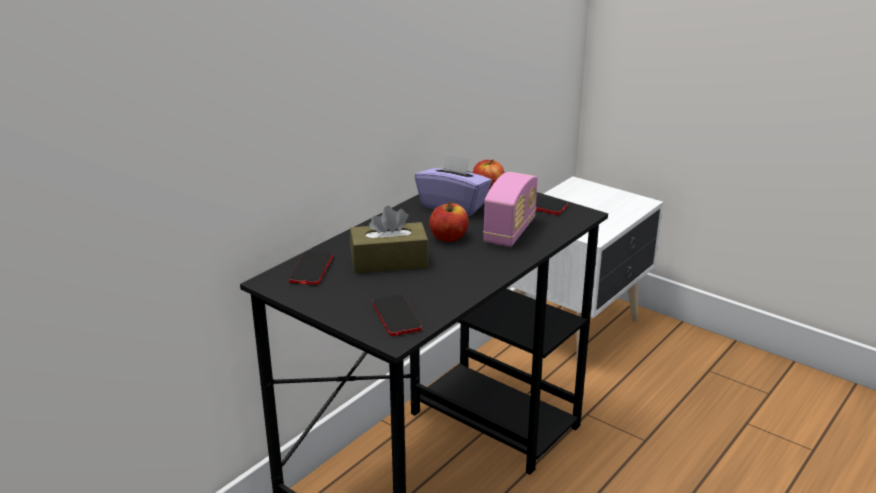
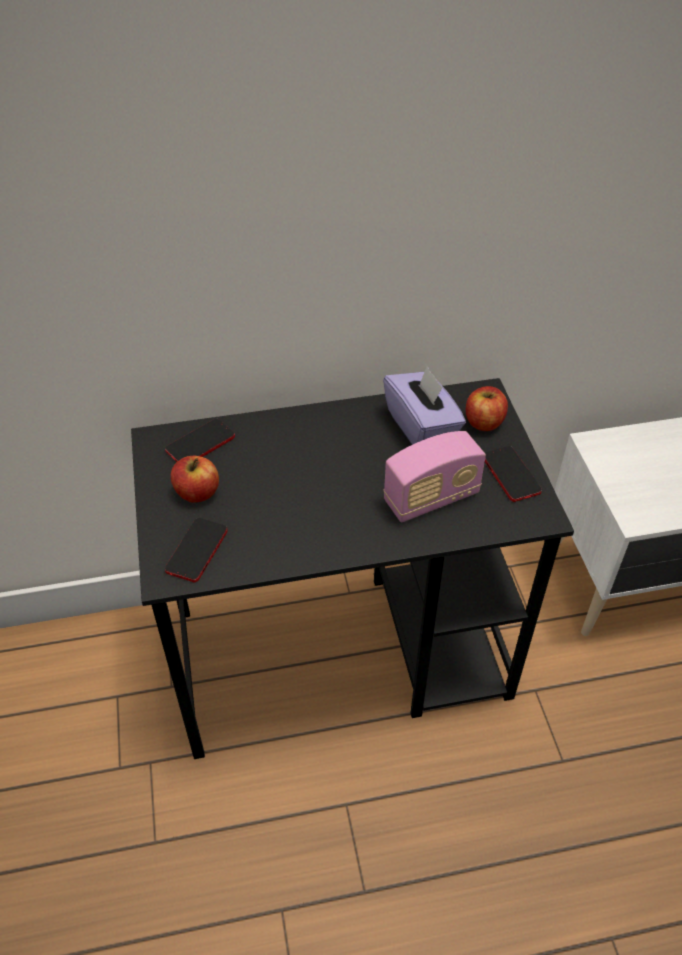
camera: 40 degrees right, 20 degrees up
(389, 261) = (272, 473): brown tissue box -> none
(449, 237) = (362, 472): apple -> apple (197, 492)

